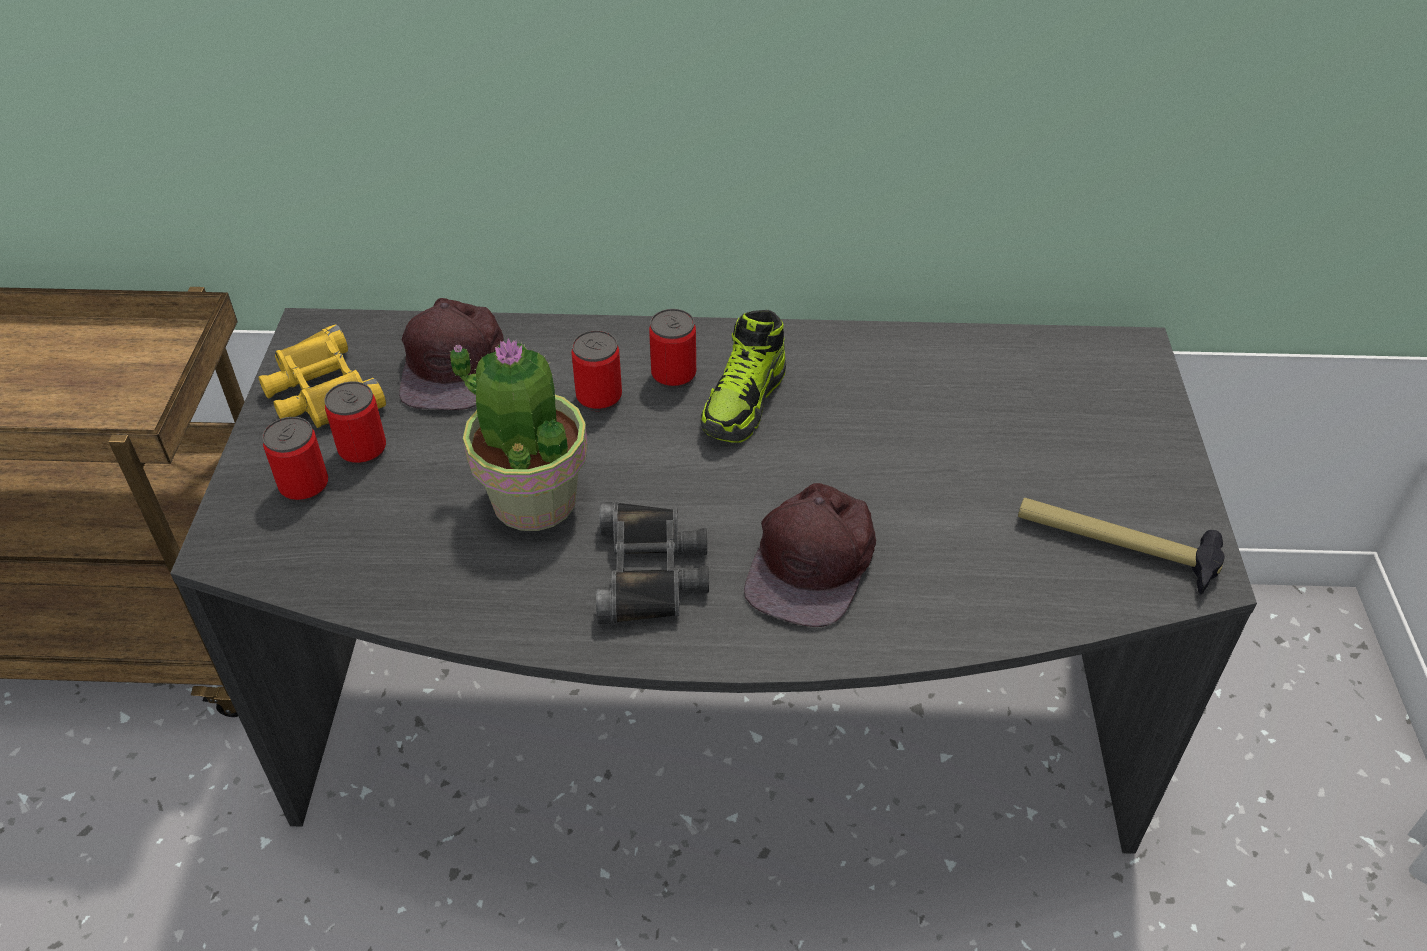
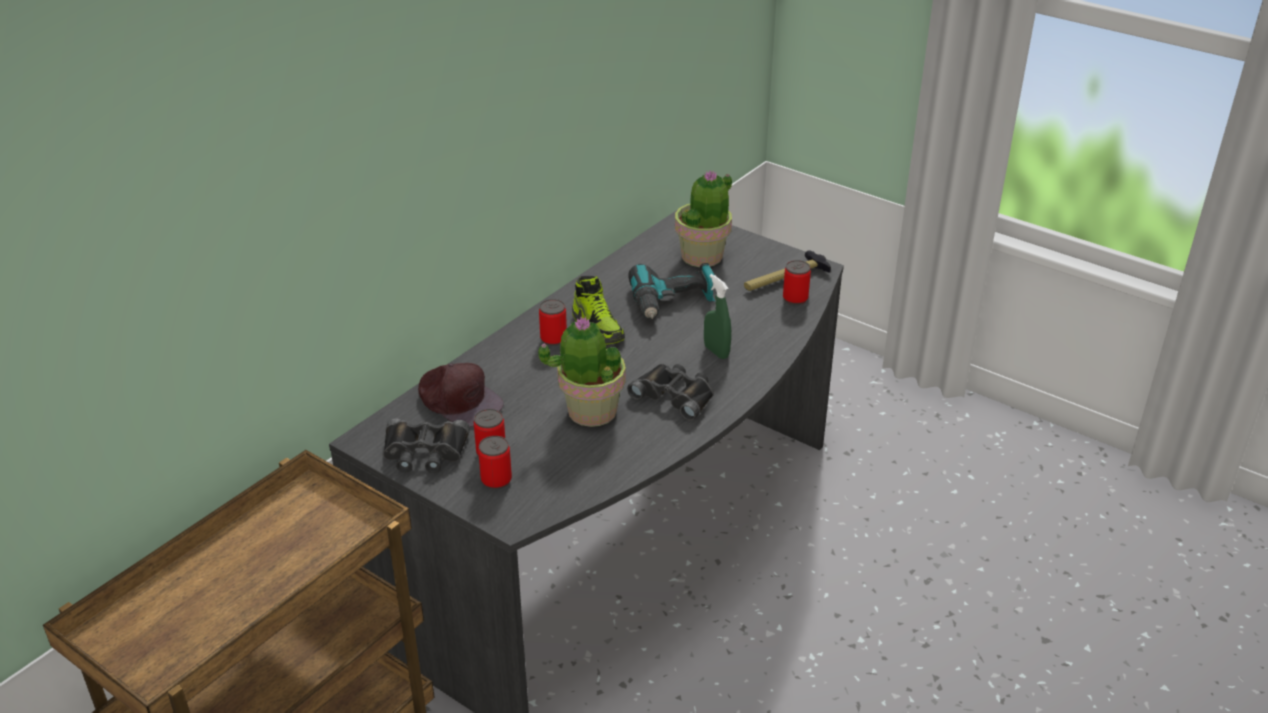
camera: 55 degrees left, 10 degrees down
(321, 391) = (424, 452): yellow binoculars -> black binoculars
(599, 397) = (542, 366): can -> can (795, 299)
(813, 562) = (716, 351): brown cap -> green spray bottle
(893, 447) = (673, 302): none -> power drill
(1058, 417) = (703, 256): none -> potted plant

